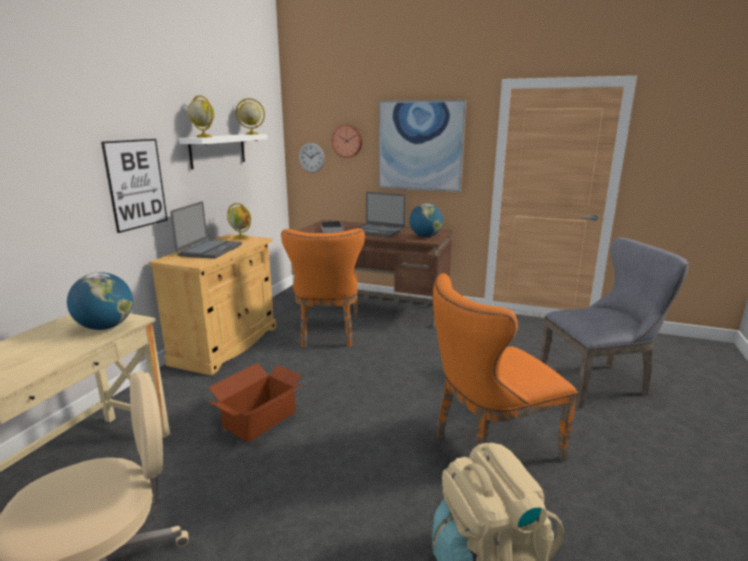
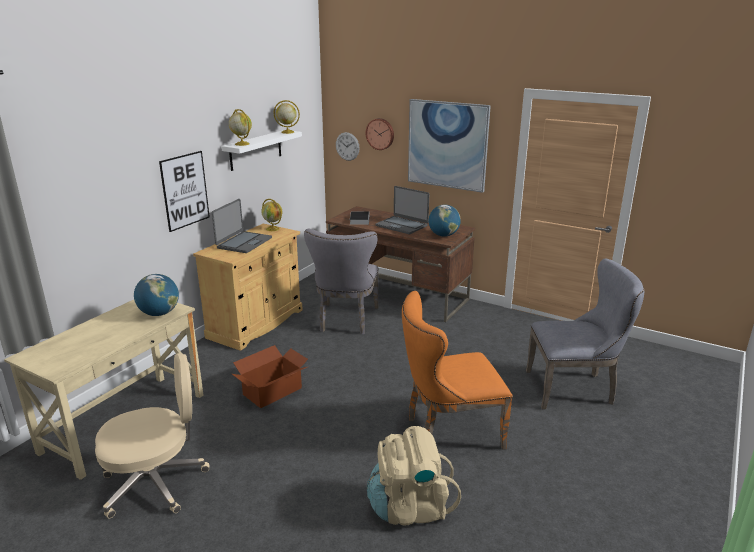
camera: 10 degrees right, 5 degrees up
(328, 335) = (346, 321): orange chair -> grey chair

